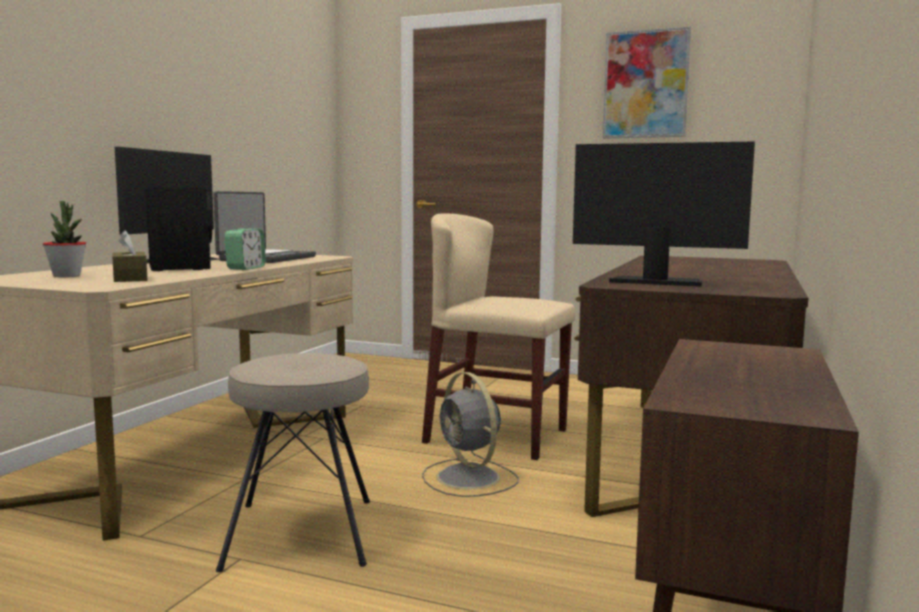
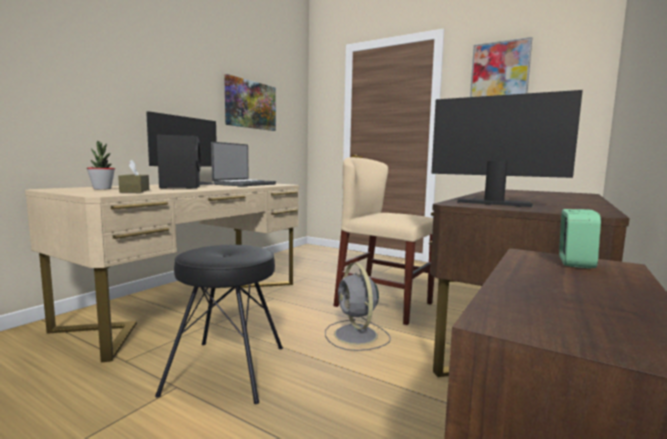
camera: 10 degrees right, 0 degrees up
(246, 268) = (220, 188): alarm clock -> alarm clock (575, 262)
(249, 120) = (250, 105): none -> picture
(303, 532) = (228, 369): beige stool -> black stool

